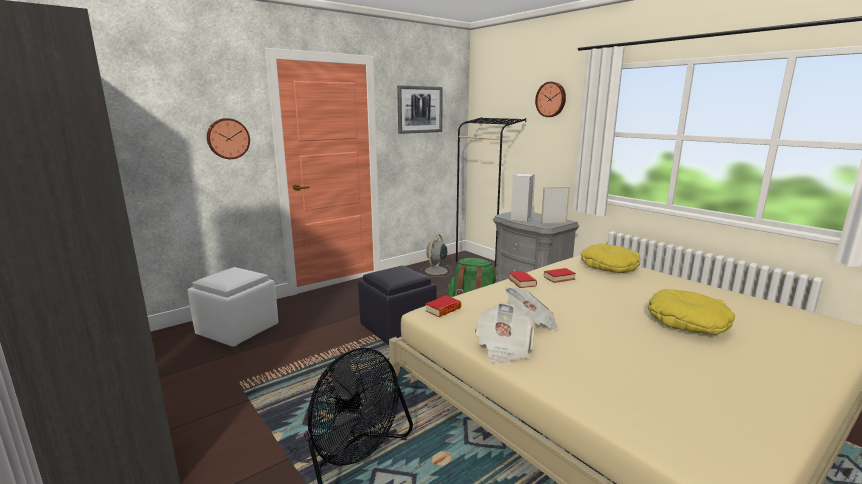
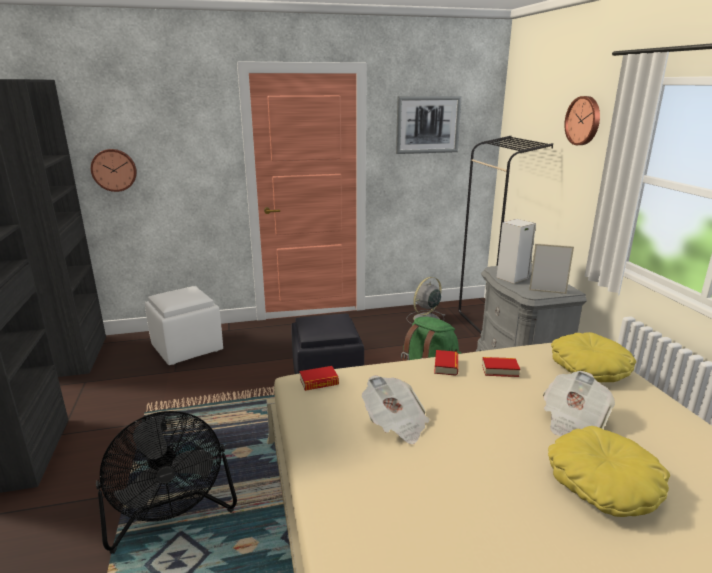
camera: 25 degrees right, 5 degrees up
(228, 138) = (196, 157): wall clock -> wall clock (114, 170)
(503, 348) = (328, 449): newspaper -> newspaper (572, 420)

